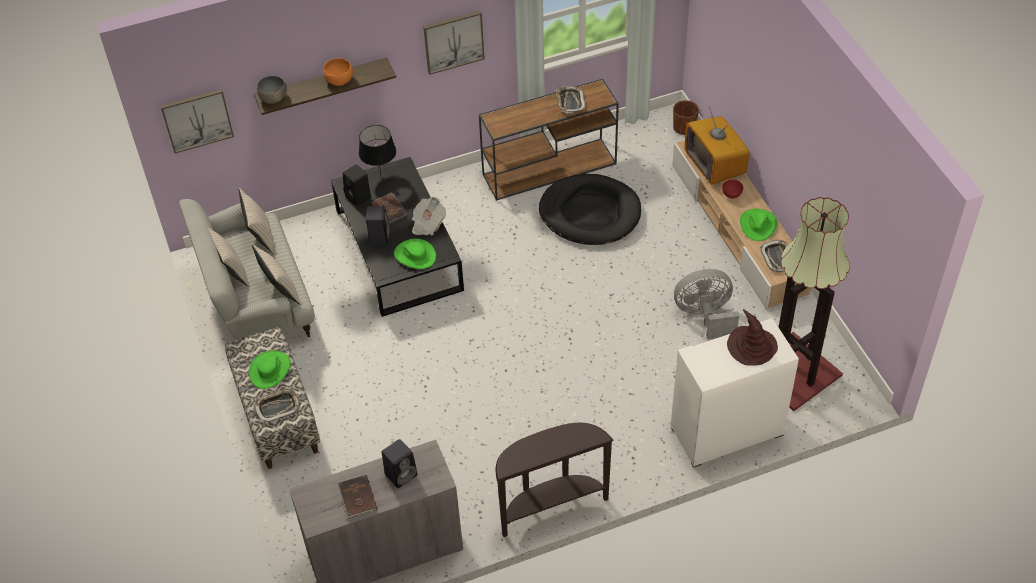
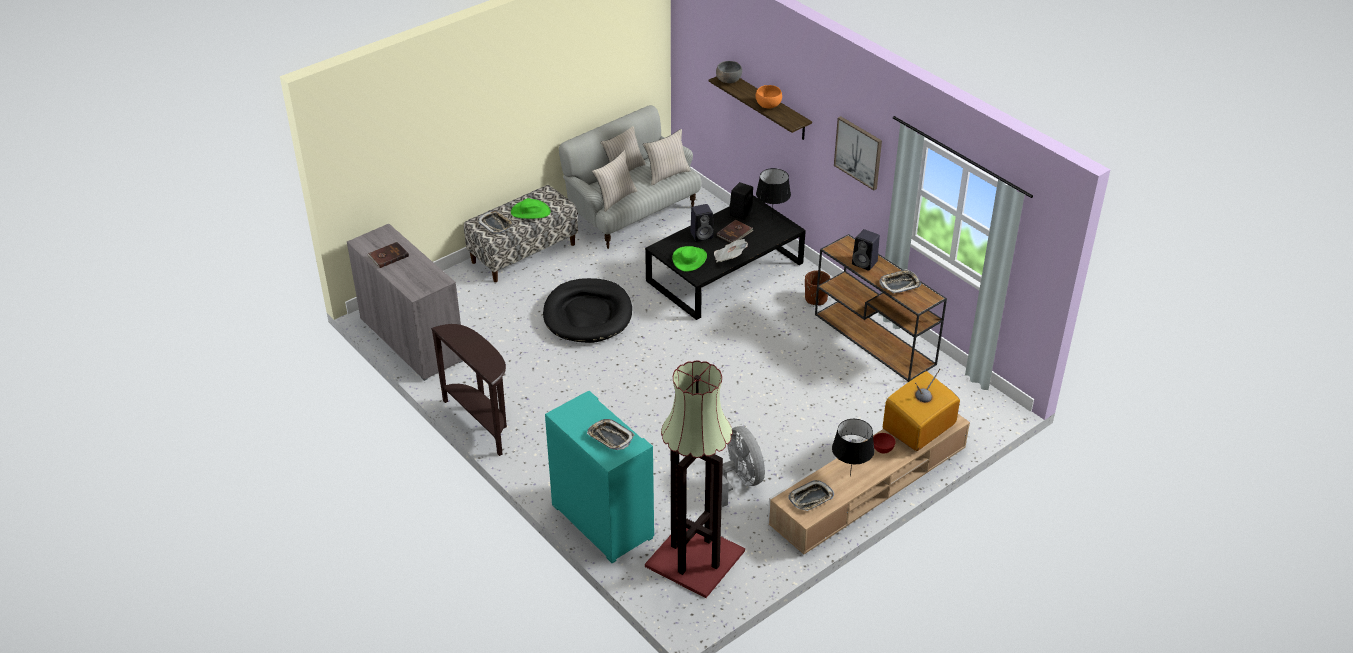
camera: 70 degrees right, 10 degrees down
(197, 120) = (694, 60): picture -> none
(401, 474) = (416, 272): black speaker -> black speaker (865, 263)
(590, 213) = (832, 377): black dog bed -> black dog bed (588, 314)
(684, 128) = (991, 420): brown planter -> brown planter (816, 299)
(726, 432) = (601, 521): white cabinet -> turquoise cabinet
(752, 347) = (610, 437): brown hat -> tray
(757, 225) = (850, 476): green hat -> black table lamp

